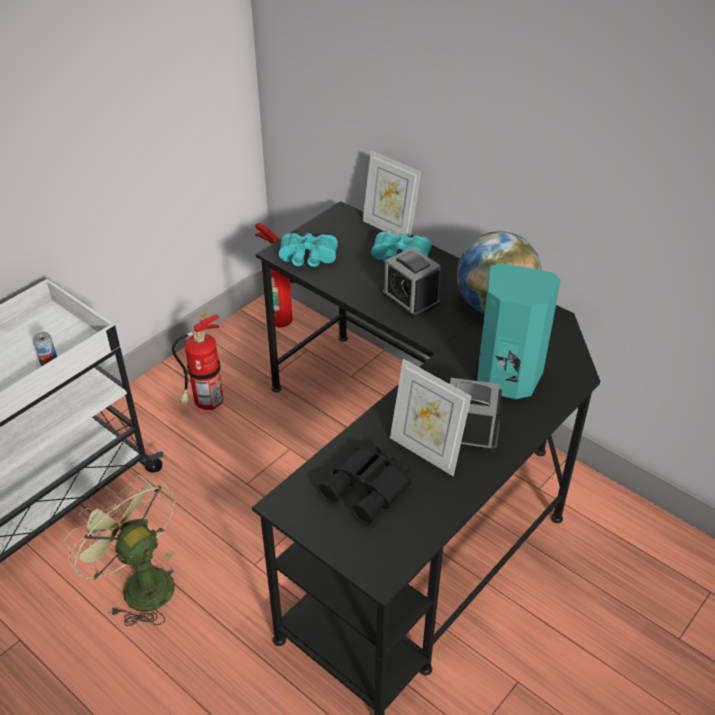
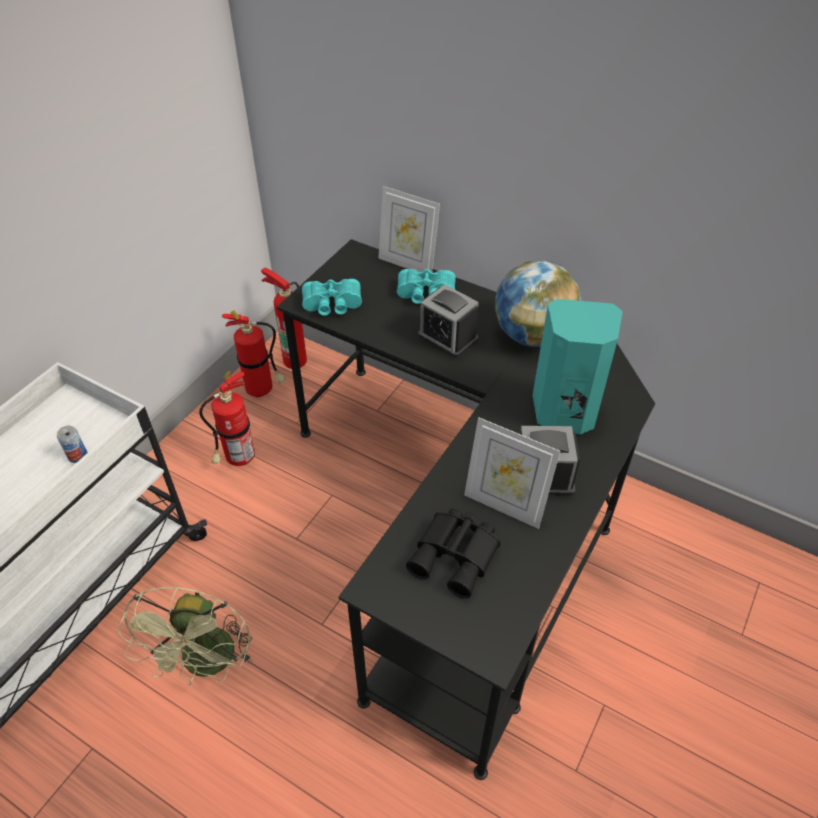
camera: 10 degrees left, 5 degrees up
(139, 584) = (207, 664): green fan -> green fan turned 120 degrees counterclockwise
(243, 344) = (263, 390): none -> fire extinguisher

